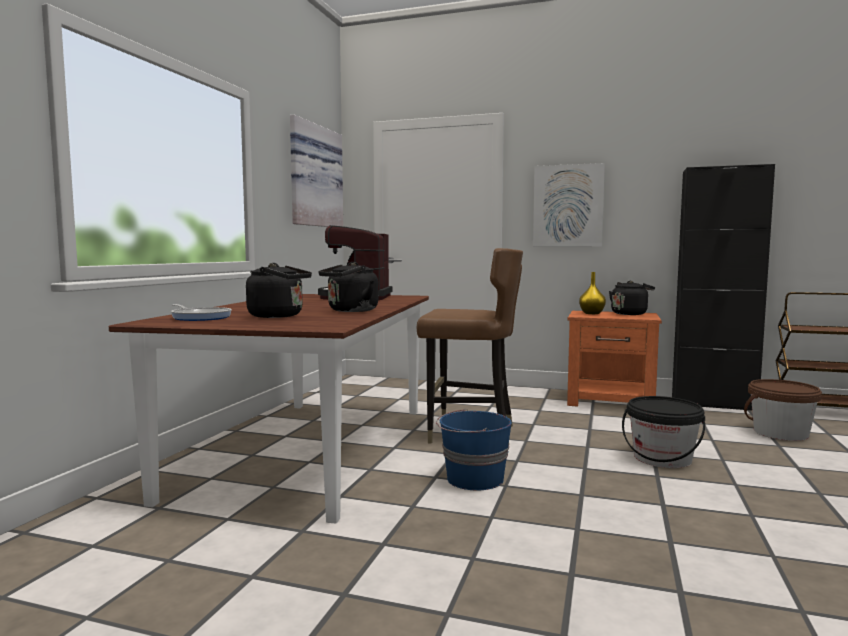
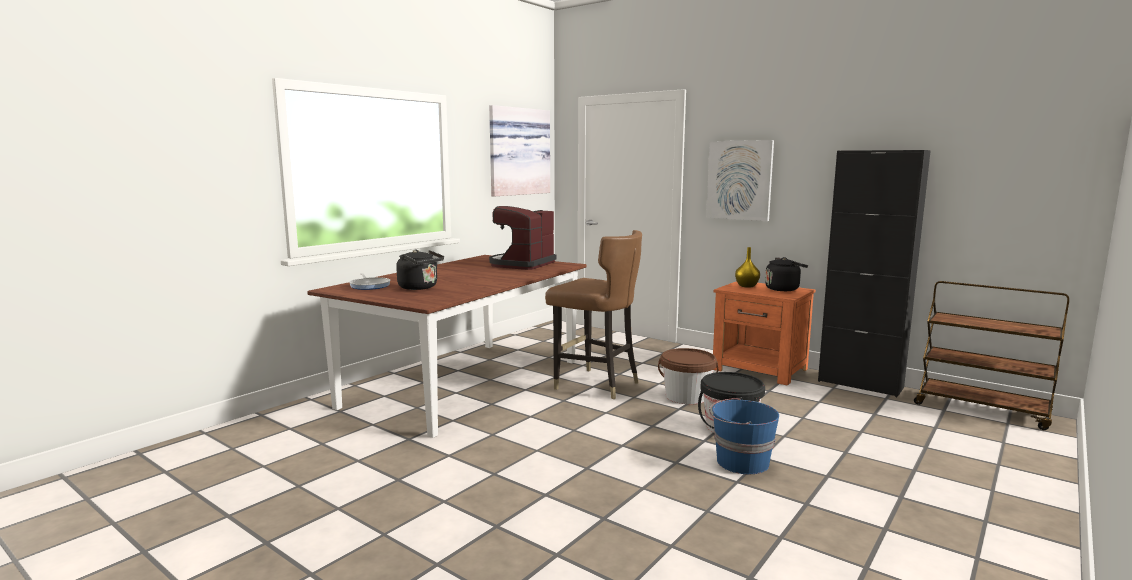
camera: 20 degrees right, 5 degrees up
(350, 311) = (479, 284): black kettle -> none
(473, 479) = (555, 422): blue bucket -> blue bucket (741, 462)
(780, 433) = (883, 420): brown bucket -> brown bucket (686, 396)

